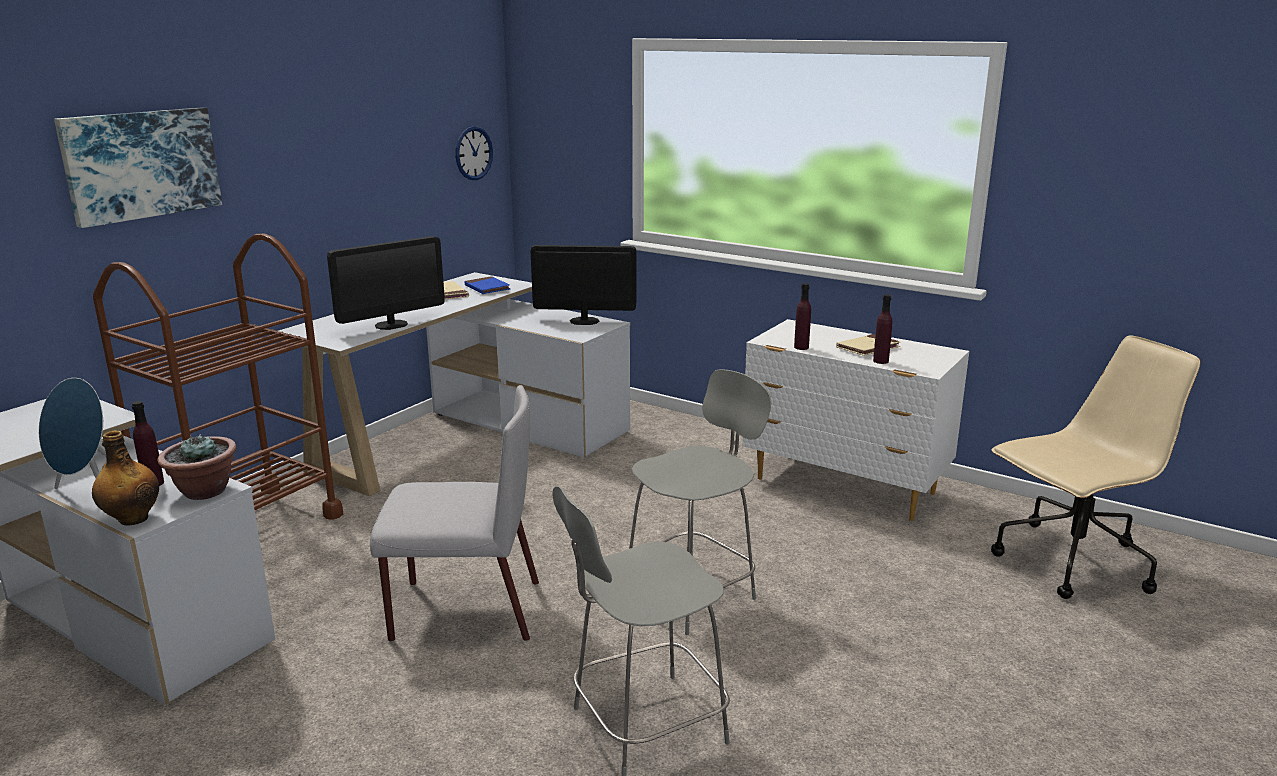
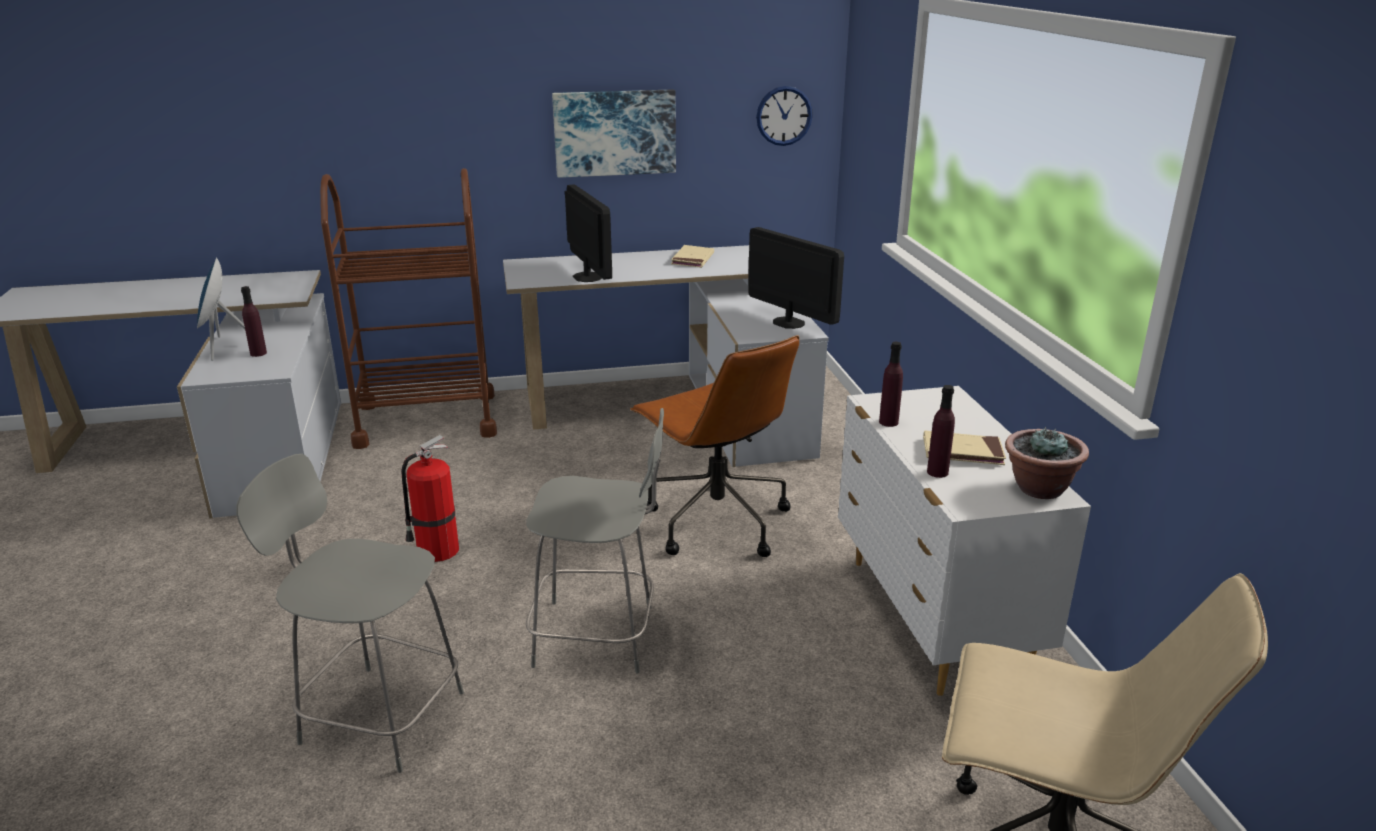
camera: 45 degrees right, 5 degrees up
(132, 519) = (204, 373): bottle -> none
(141, 164) = (392, 95): picture -> picture (614, 132)
(204, 491) = (265, 370): potted plant -> potted plant (1039, 488)
(391, 325) = (587, 277): monitor -> monitor turned 120 degrees counterclockwise
(463, 611) = (436, 551): grey chair -> fire extinguisher
(487, 288) = (735, 263): blue book -> none
(633, 494) = (715, 521): none -> brown office chair

